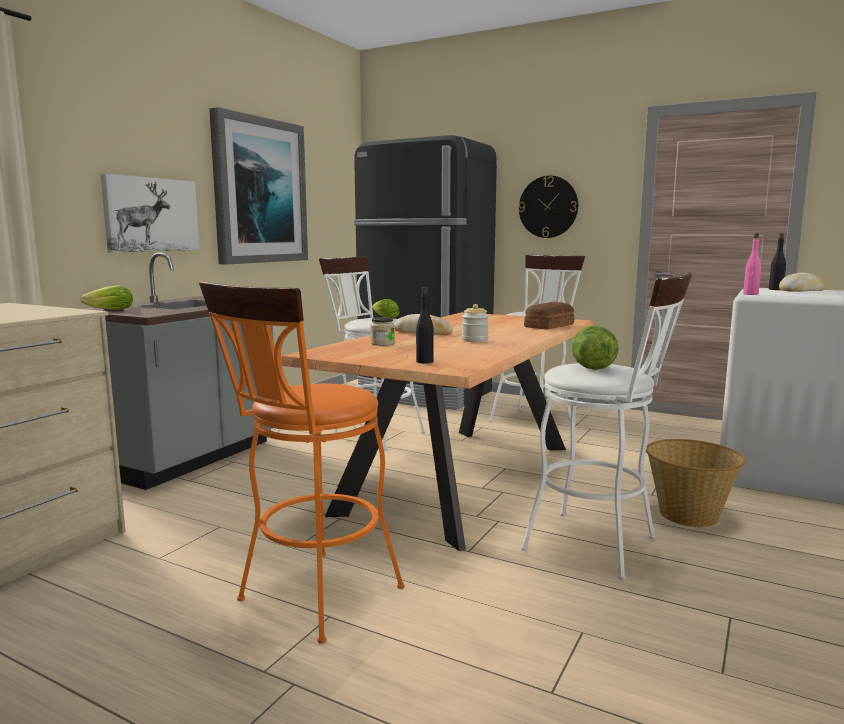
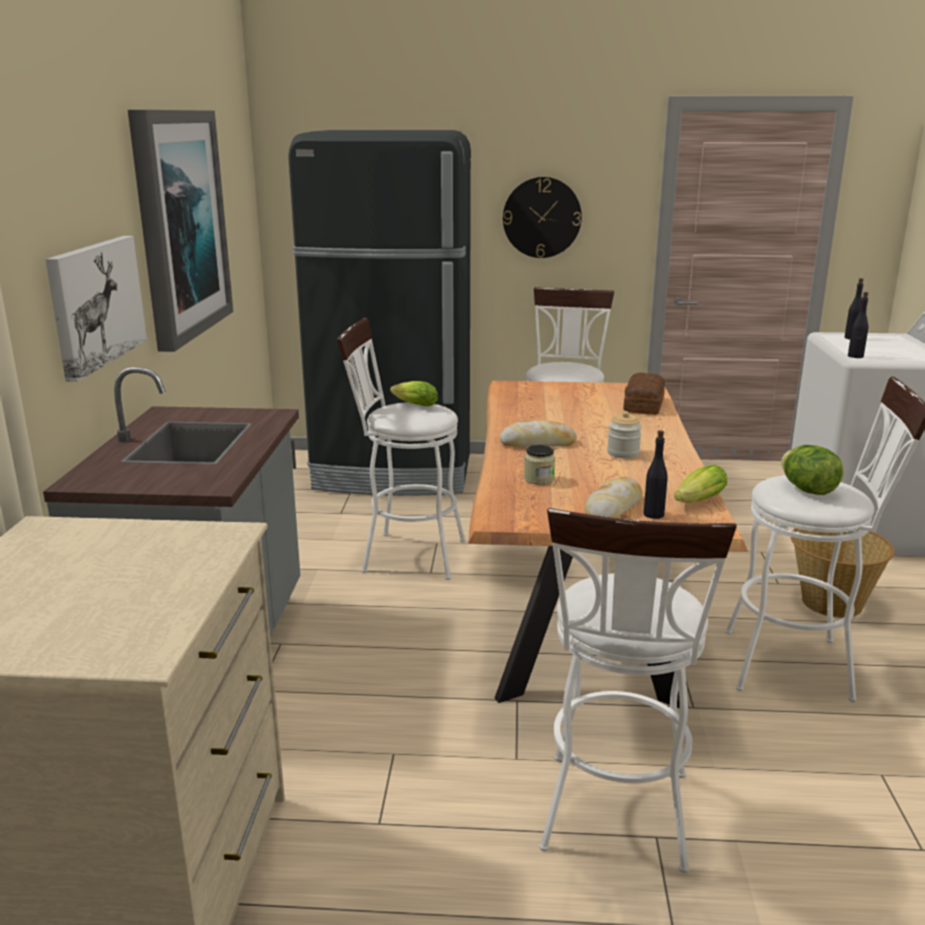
camera: 25 degrees left, 10 degrees up
(107, 310) = (115, 481): lettuce -> lettuce (696, 502)
(312, 599) = (616, 821): orange stool -> white stool
(750, 294) = (855, 356): pink bottle -> black bottle
(801, 291) = (879, 340): bread -> bread (613, 508)

